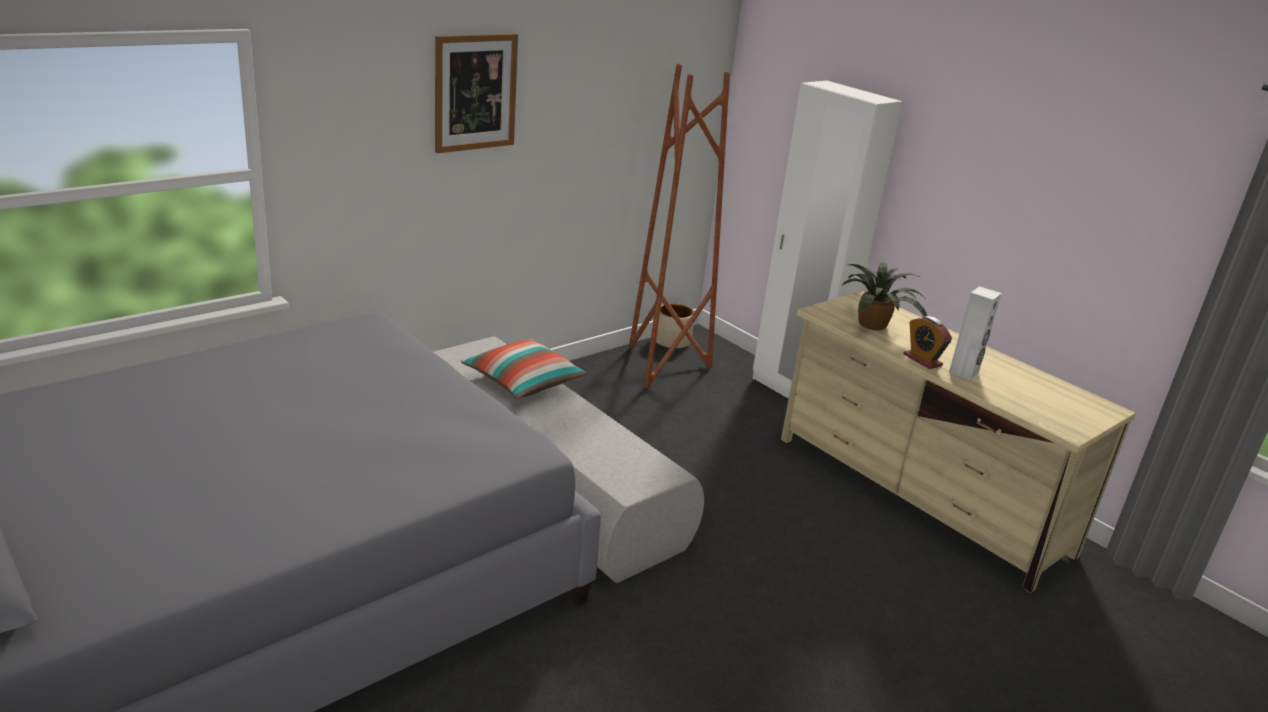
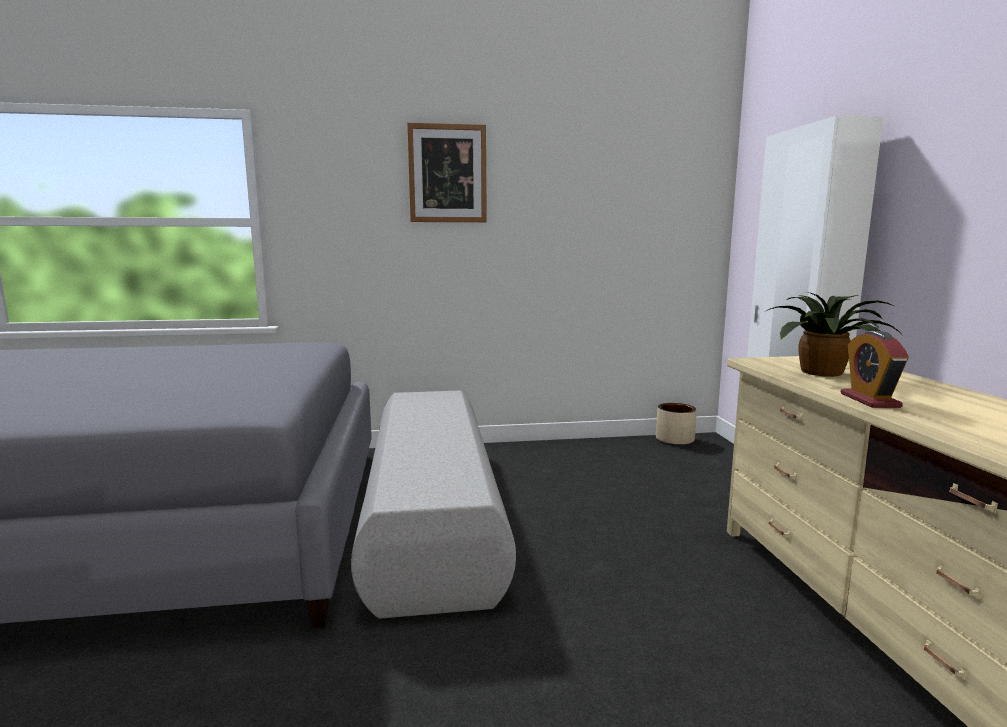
camera: 35 degrees right, 15 degrees down
(523, 382) = (436, 415): pillow -> none
(662, 367) = (645, 455): brown clothes rack -> none
(964, 372) = (940, 416): white speaker -> none

